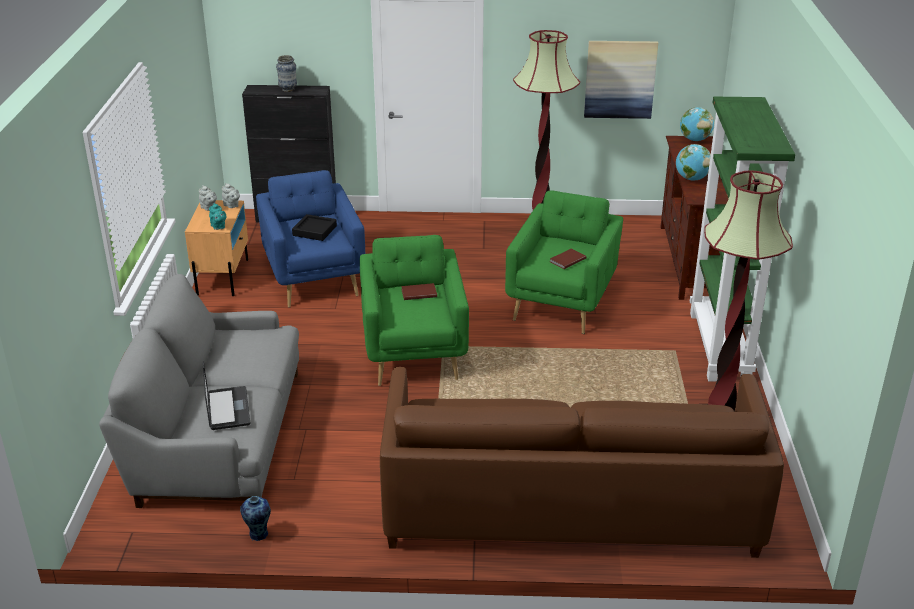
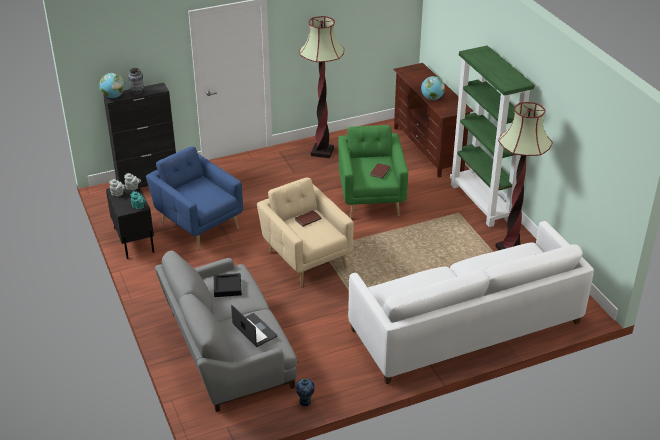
camera: 25 degrees left, 5 degrees up
(223, 276) = (134, 240): beige nightstand -> black nightstand
(314, 231) = (202, 192): black tray -> black tray (227, 287)
(414, 351) = (306, 257): green armchair -> beige armchair
(569, 505) = (465, 326): brown sofa -> white sofa
(620, 79) = (357, 37): picture -> none
(694, 140) = (413, 68): globe -> globe (113, 96)

